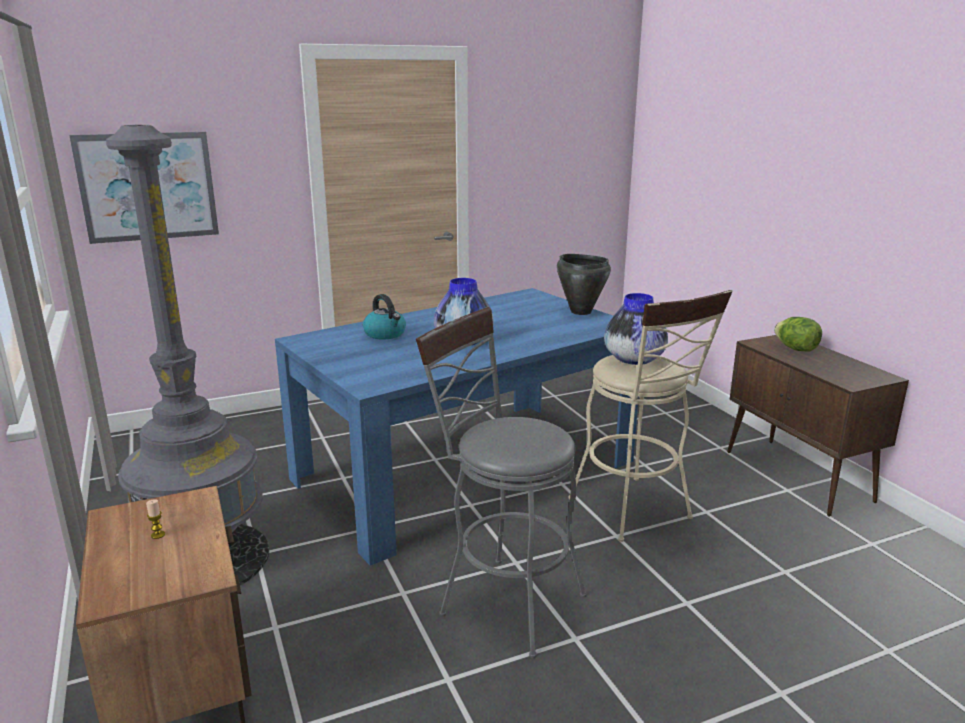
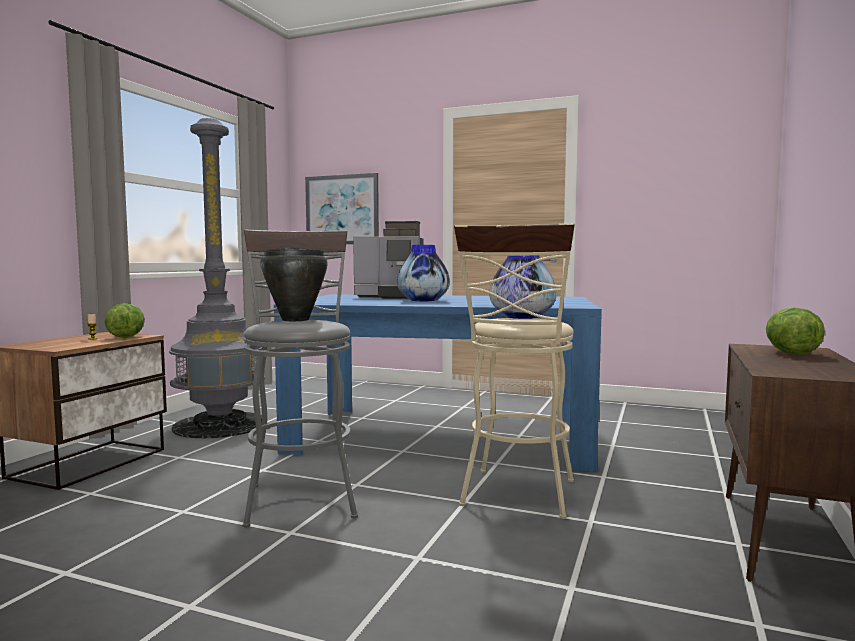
camera: 45 degrees right, 15 degrees down
(190, 511) = (126, 337): none -> lettuce
(385, 334) = (392, 297): kettle -> coffee machine
(580, 311) = (573, 302): black cooking pot -> black cooking pot (296, 320)

